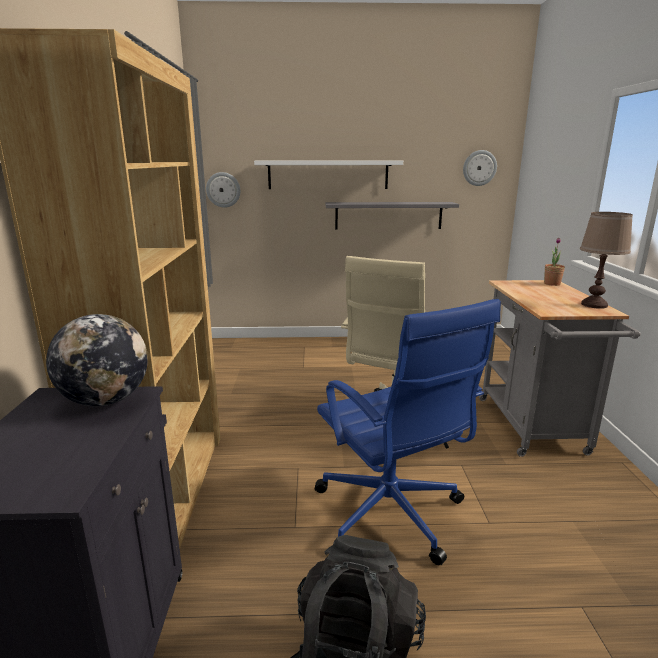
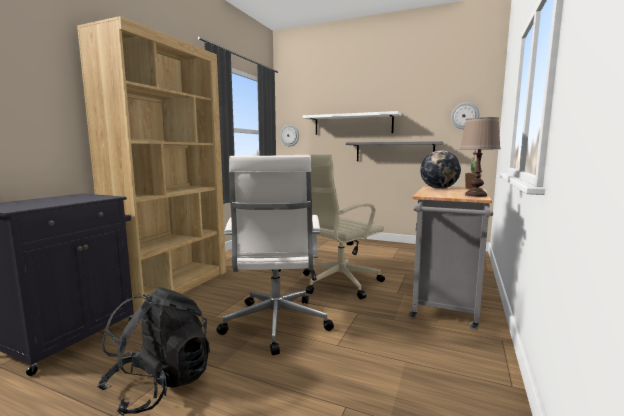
camera: 25 degrees right, 10 degrees down
(105, 401) = (94, 197): globe -> globe (439, 188)
(390, 515) = (275, 325): blue office chair -> white office chair

